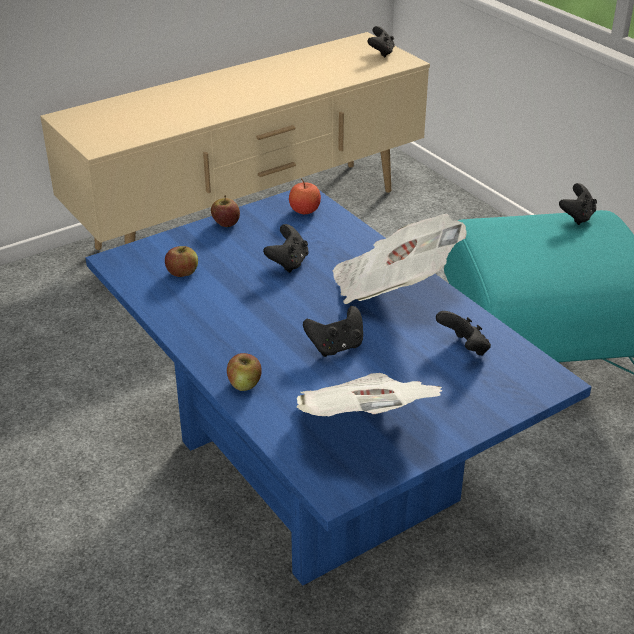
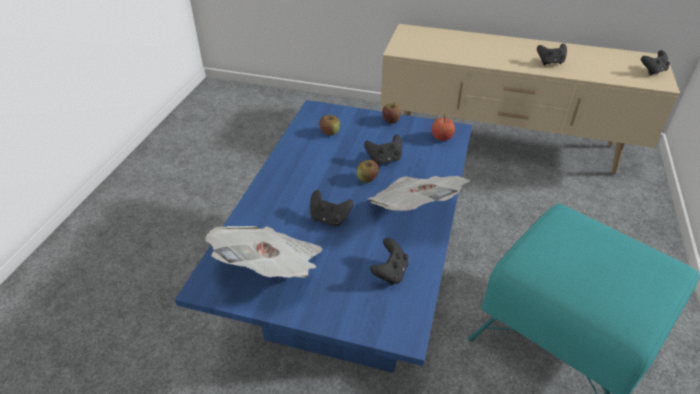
camera: 50 degrees right, 5 degrees up
(244, 384) = (260, 204): apple -> apple (367, 179)
(577, 217) = (648, 256): black game controller -> black game controller (550, 62)

